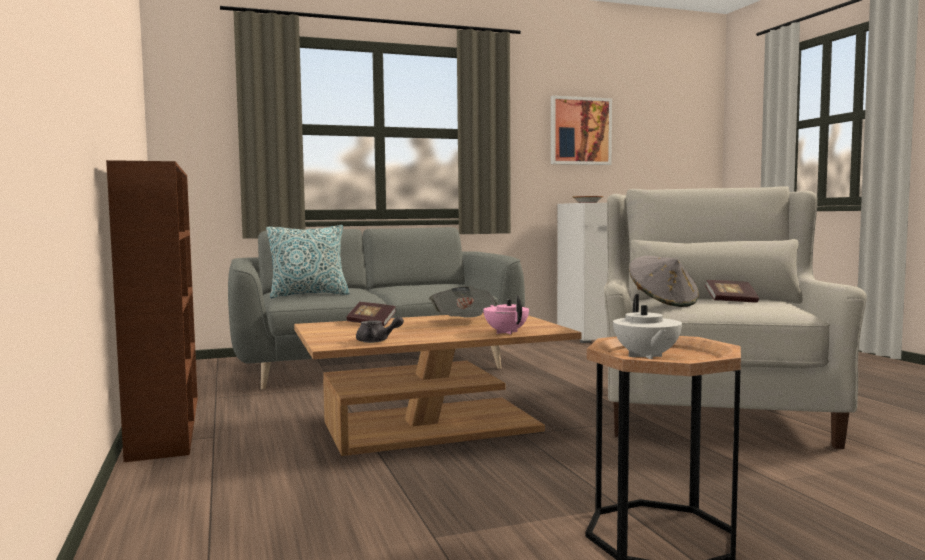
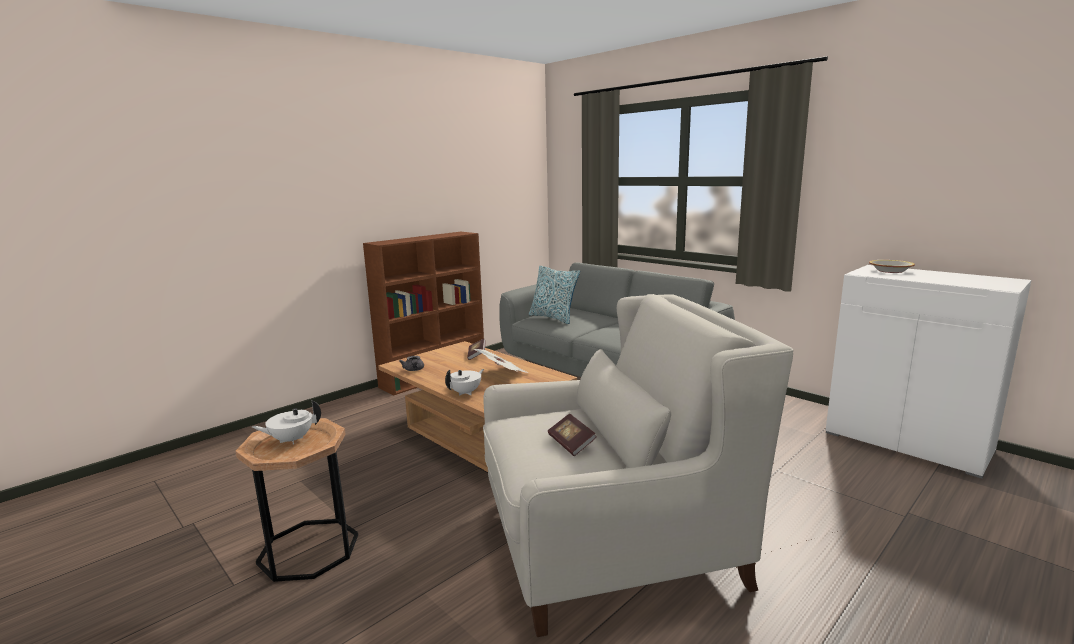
camera: 65 degrees right, 10 degrees up
(506, 332) = (466, 392): pink teapot -> white teapot
(580, 131) = (921, 172): picture -> none
(663, 303) = (529, 418): grey hat -> none

